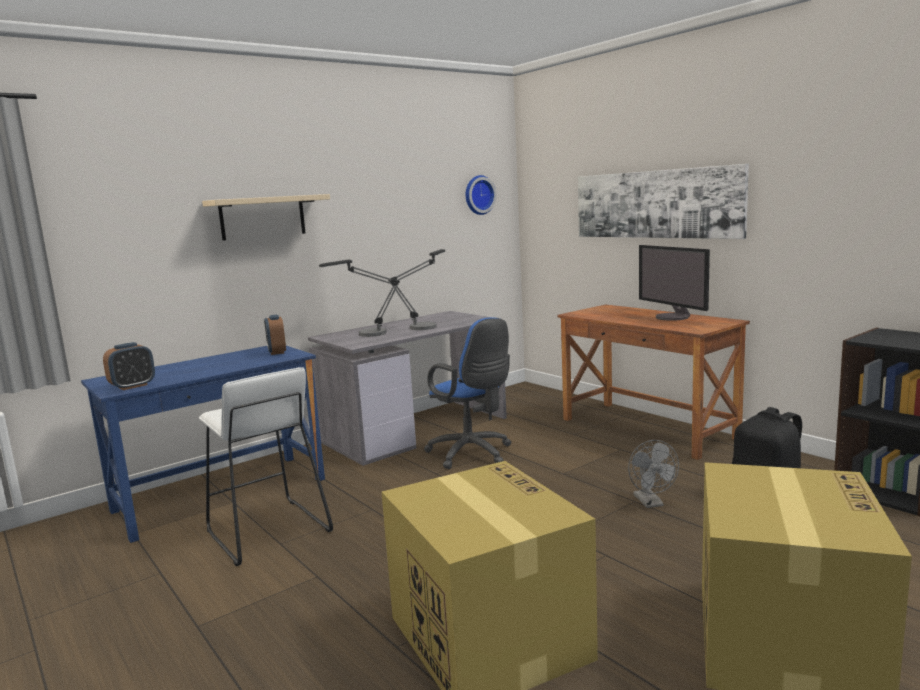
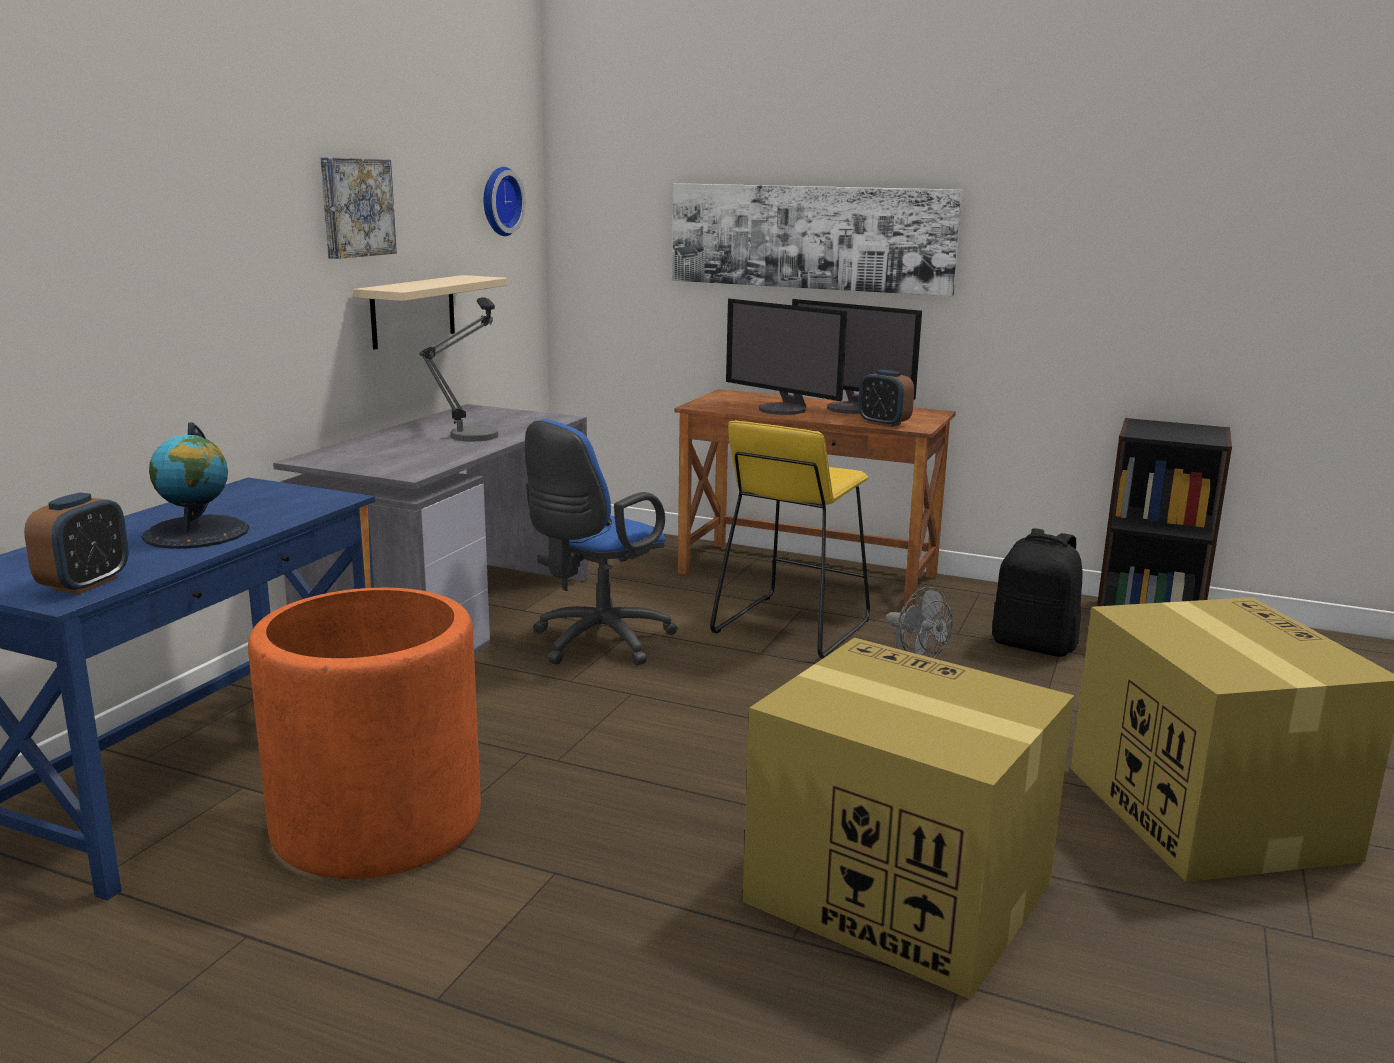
camera: 30 degrees left, 5 degrees up
(212, 367) = (197, 533): none -> globe
(263, 217) = (196, 229): beige shelf -> beige shelf (413, 311)
(267, 531) = (377, 823): white stool -> orange planter
(277, 352) = (281, 494): alarm clock -> alarm clock (883, 423)
(365, 335) = (390, 454): table lamp -> none
(368, 202) = (355, 207): none -> picture
(473, 454) = (596, 643): blue office chair -> blue office chair turned 105 degrees clockwise
(601, 459) = (791, 626): none -> yellow stool
(624, 317) = (783, 409): none -> monitor

